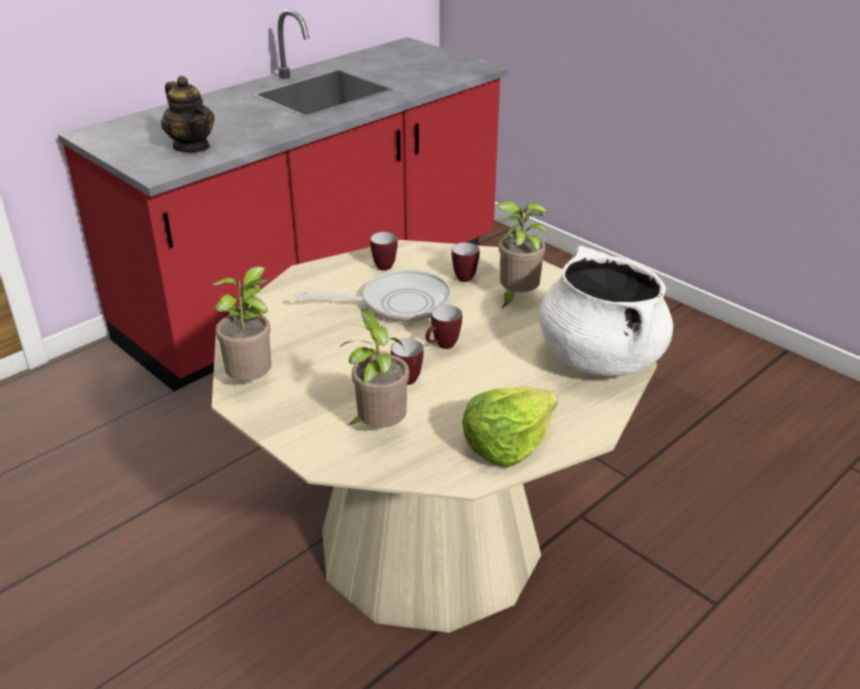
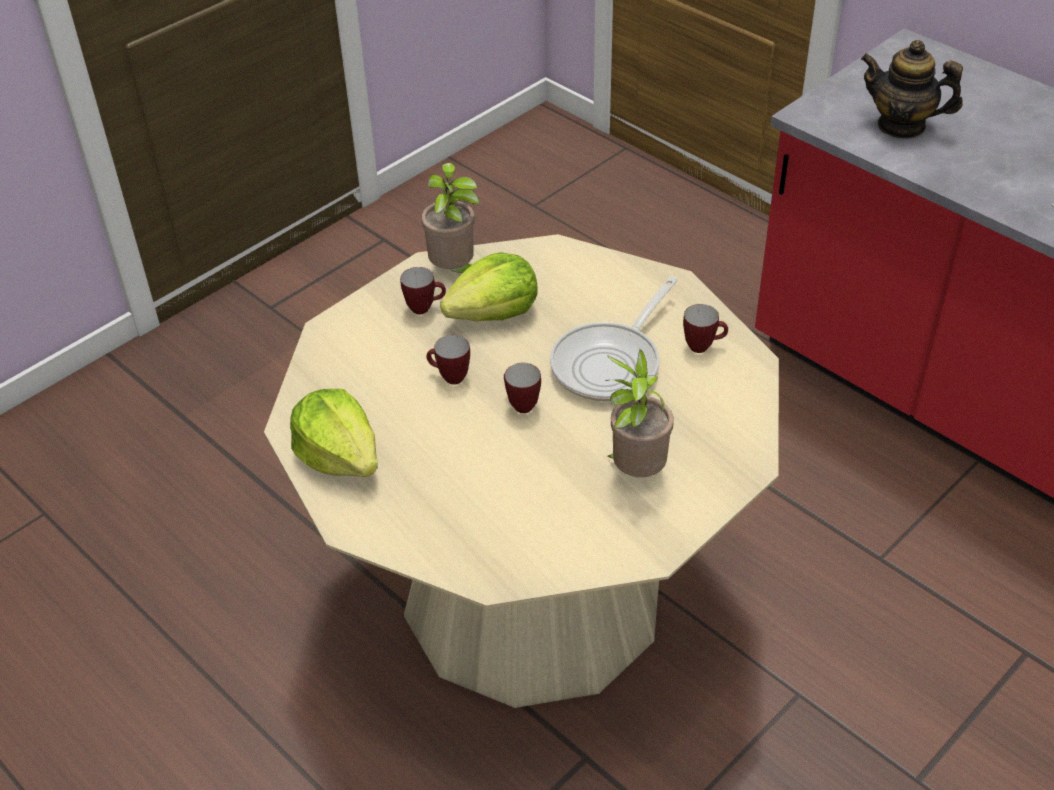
camera: 90 degrees right, 10 degrees up
(192, 146) = (901, 126): teapot -> teapot turned 60 degrees clockwise
(322, 358) = (494, 313): none -> lettuce
(378, 428) = (374, 362): potted plant -> none
(398, 303) = (611, 363): frying pan -> frying pan turned 45 degrees clockwise
(463, 276) = (685, 420): mug -> mug (425, 308)
(599, 357) = (498, 546): white cooking pot -> none

